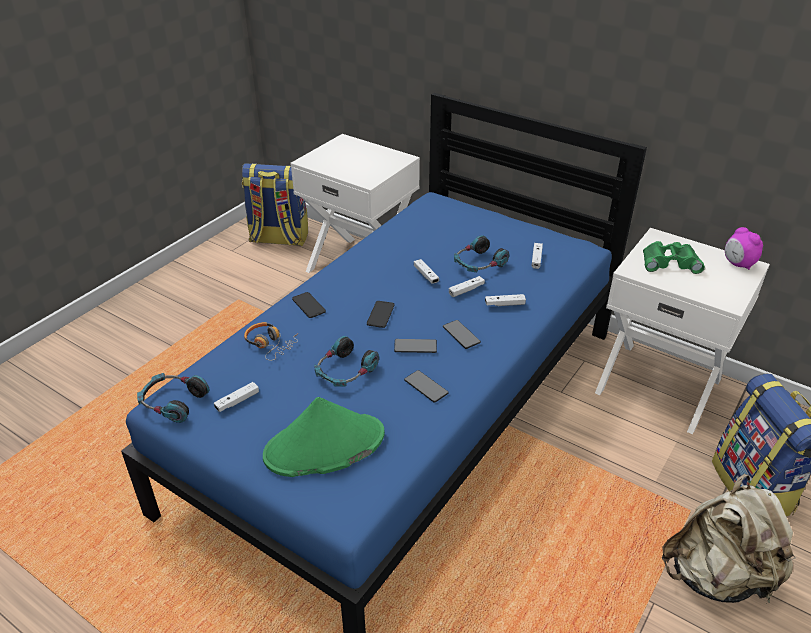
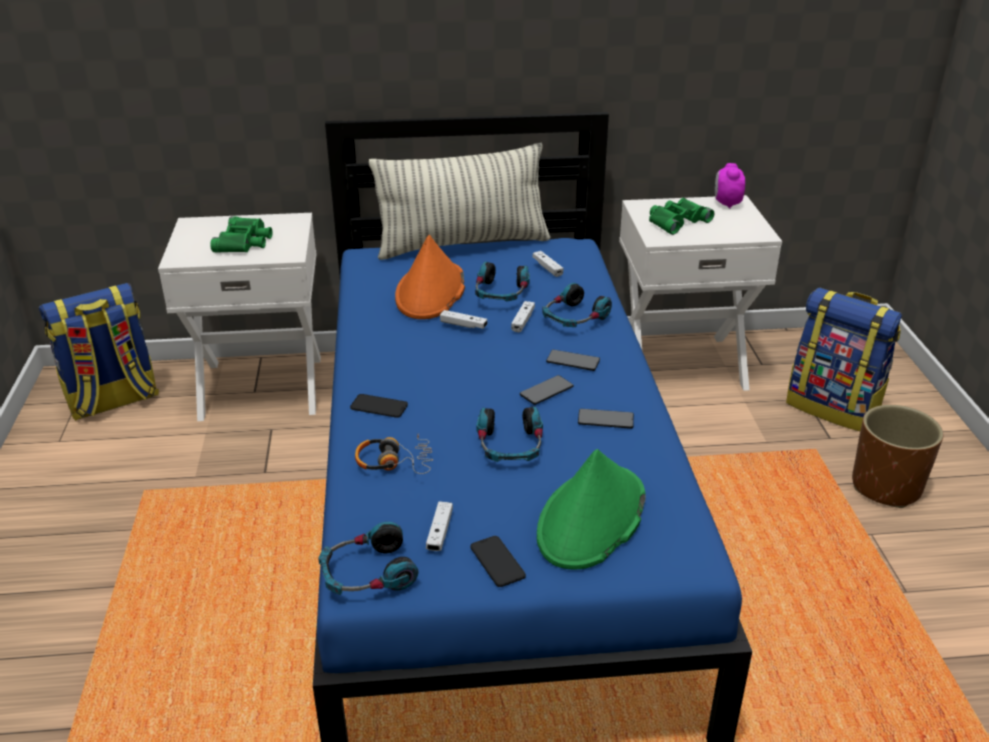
camera: 40 degrees left, 5 degrees down
(355, 163) = (244, 242): none -> green binoculars
(380, 314) = (470, 379): phone -> phone (497, 561)
(437, 243) = (430, 292): none -> orange hat
(504, 304) = (574, 318): white game controller -> headphones
(505, 217) = (462, 244): none -> pillow
(717, 575) = (885, 486): beige backpack -> brown planter
(738, 264) = (726, 204): alarm clock -> alarm clock turned 75 degrees clockwise

